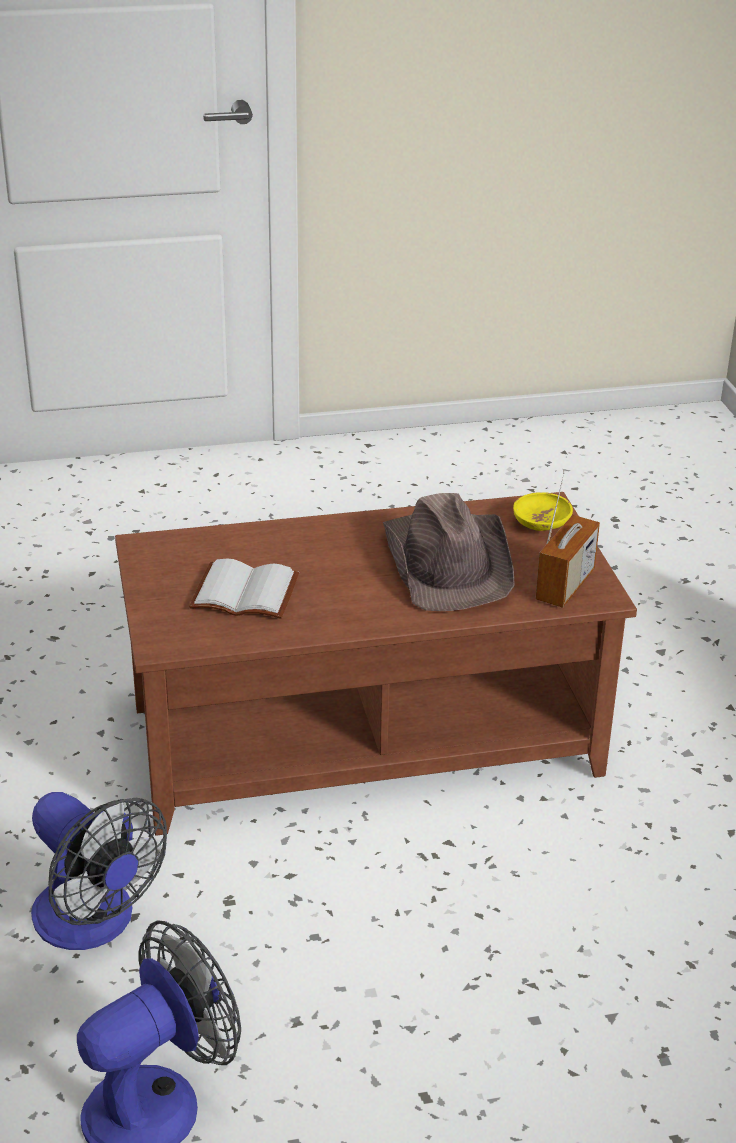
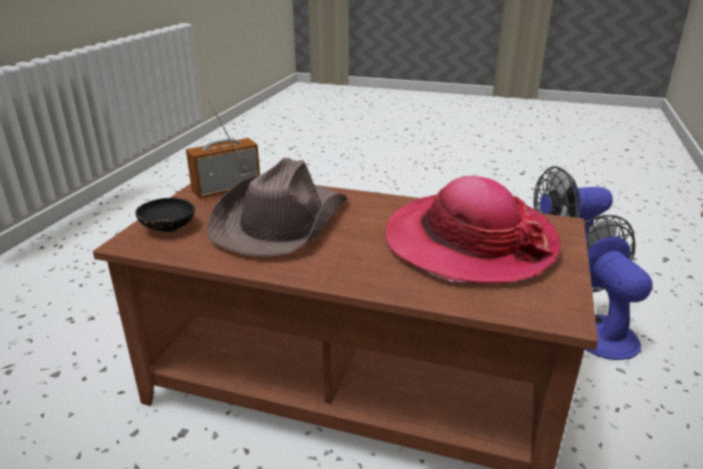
camera: 150 degrees left, 5 degrees down
(247, 592) = (469, 242): white book -> hat
(541, 526) = (168, 227): yellow bowl -> black bowl

